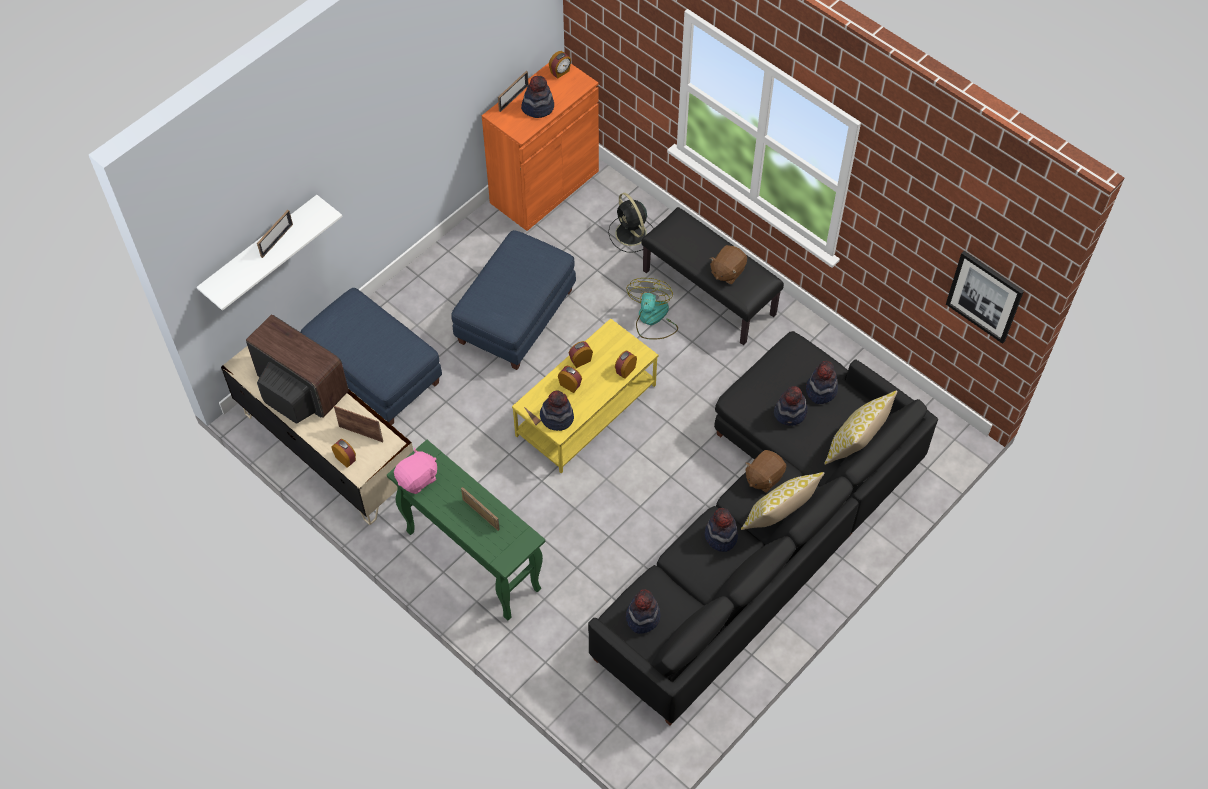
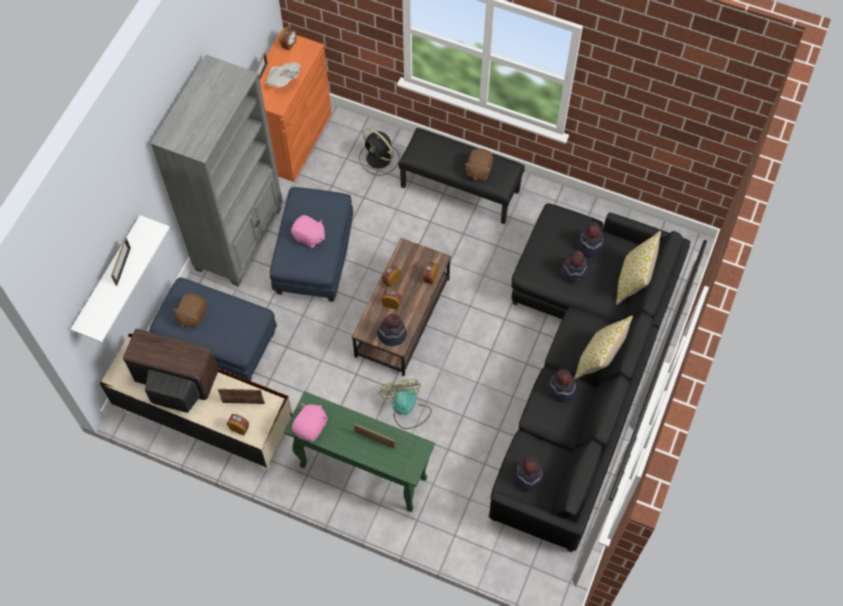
camera: 20 degrees left, 5 degrees up
(444, 273) = (240, 238): none -> grey bookcase
(509, 286) = (309, 237): none -> pink plush toy
(538, 107) = (283, 80): hat -> newspaper
(586, 411) = (403, 318): yellow coffee table -> brown coffee table
(652, 319) = (424, 225): fan -> fan (406, 408)
(763, 477) = (574, 330): brown plush toy -> brown plush toy (192, 315)
(984, 296) = (709, 136): picture -> none

